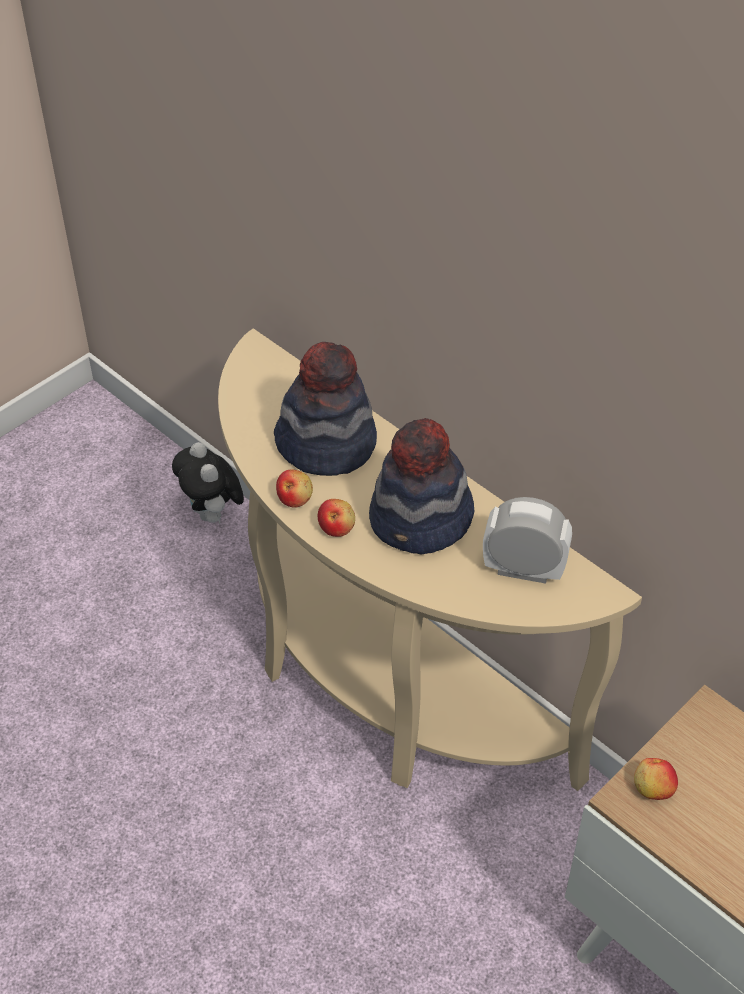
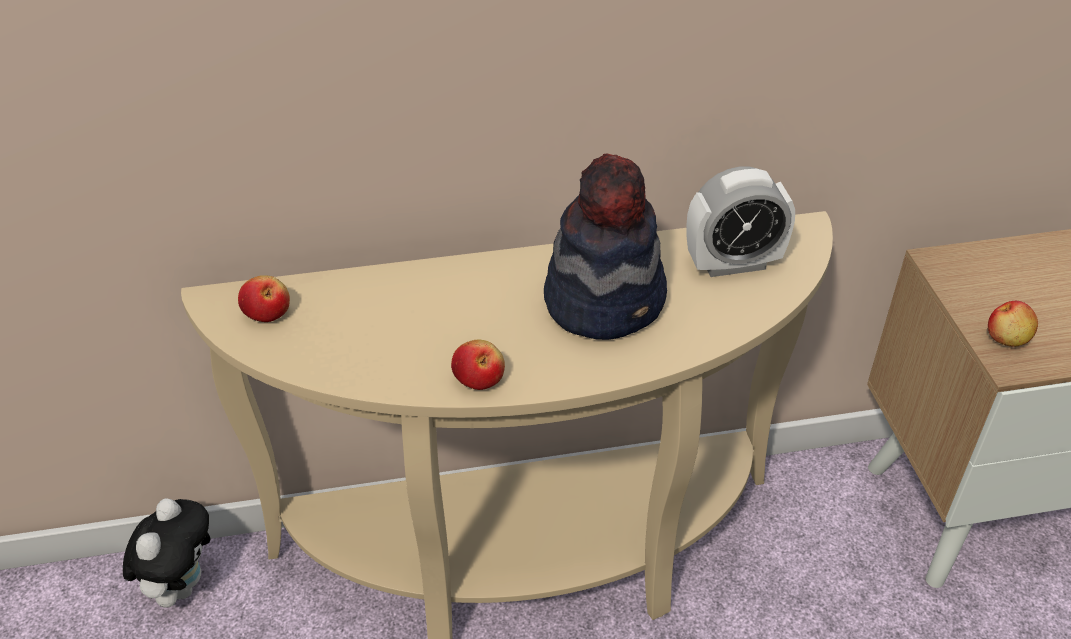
camera: 55 degrees left, 5 degrees down
(212, 514) = (181, 585): plush toy -> plush toy turned 90 degrees counterclockwise
(326, 444) = (425, 315): hat -> none
(336, 527) = (555, 366): apple -> apple (267, 312)
(523, 570) = (733, 264): alarm clock -> alarm clock turned 150 degrees counterclockwise

